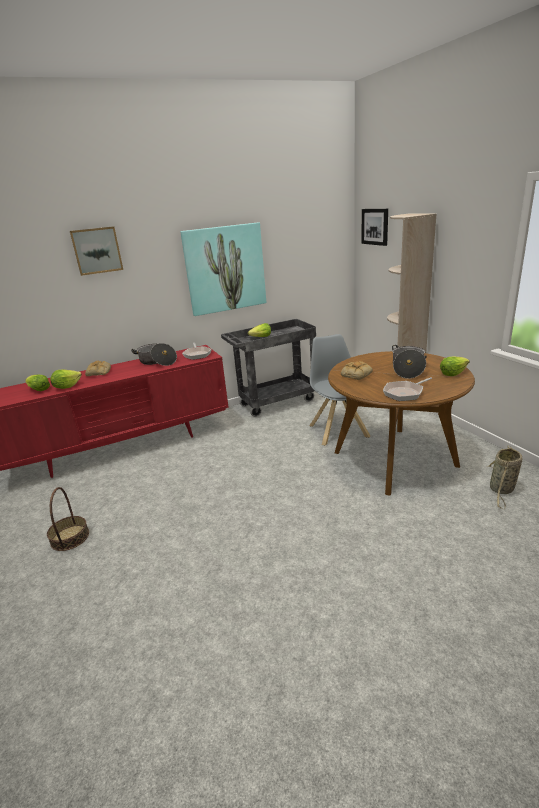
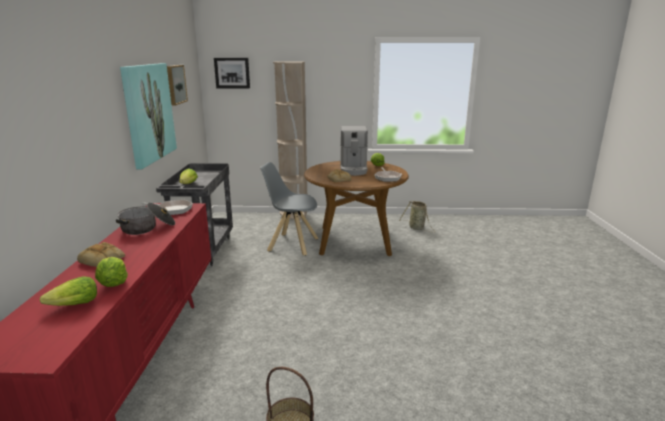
camera: 65 degrees left, 5 degrees down
(97, 250) = (60, 86): picture -> picture (175, 84)
(407, 369) = (353, 169): cooking pot -> coffee machine

